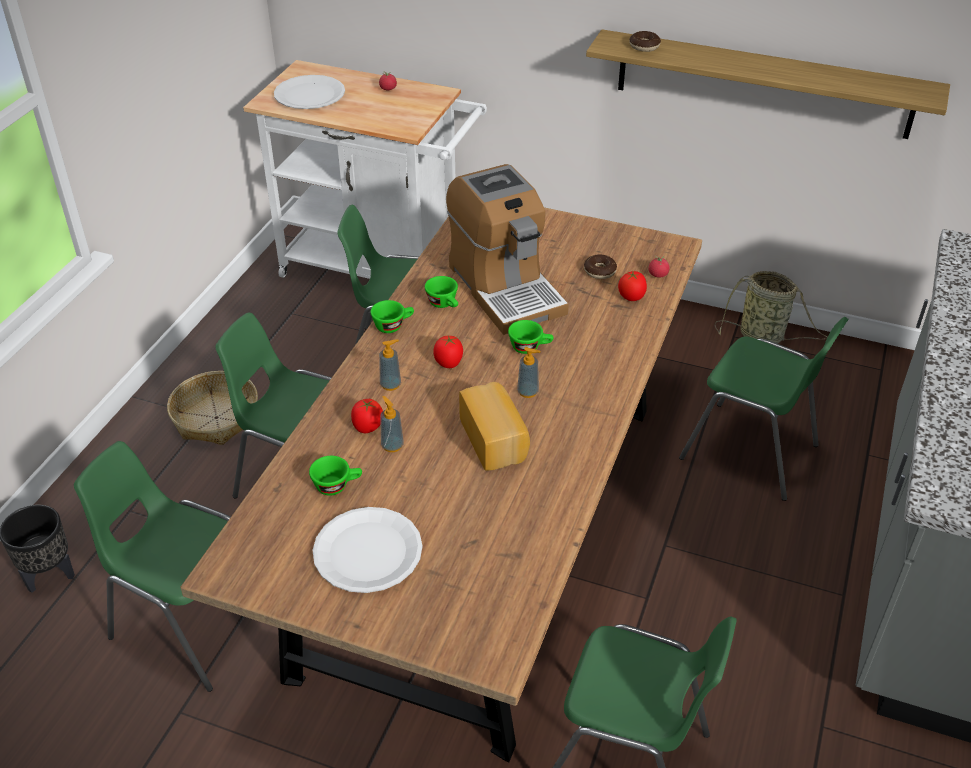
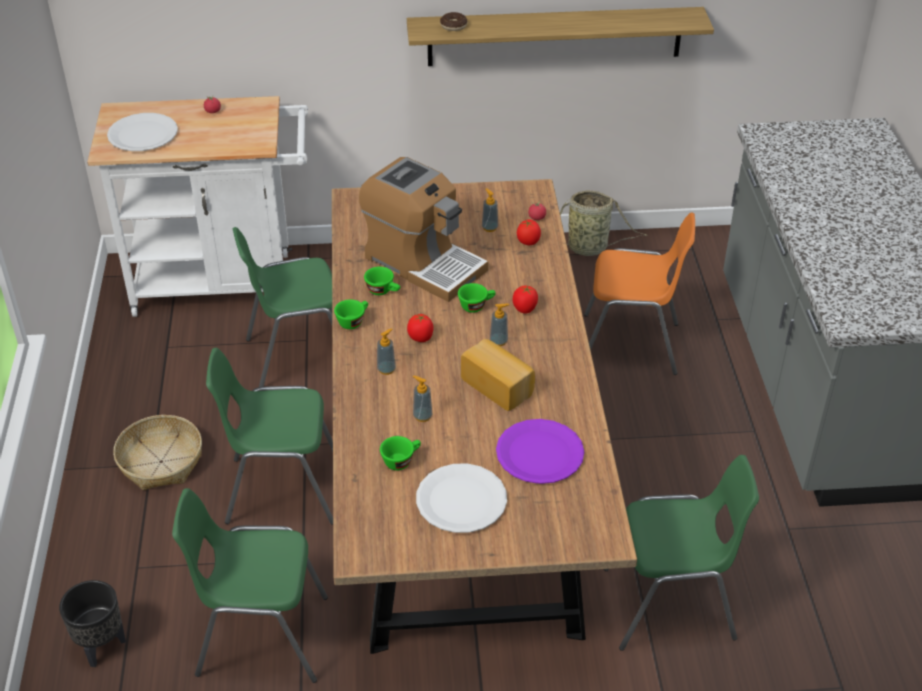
camera: 25 degrees left, 0 degrees up
(367, 427) = (392, 408): tomato -> tomato (524, 309)
(488, 529) = (539, 453): none -> purple plate
(599, 271) = (489, 227): donut -> soap dispenser
(750, 452) = (630, 345): green chair -> orange chair

